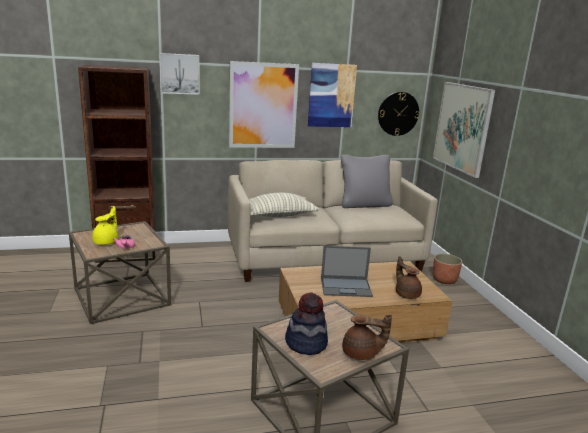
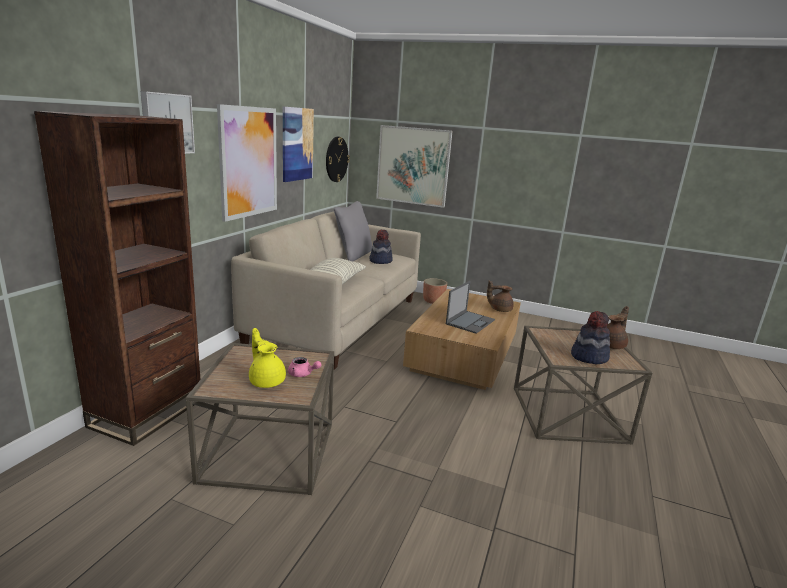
camera: 55 degrees left, 0 degrees up
(370, 214) = (380, 261): none -> hat

